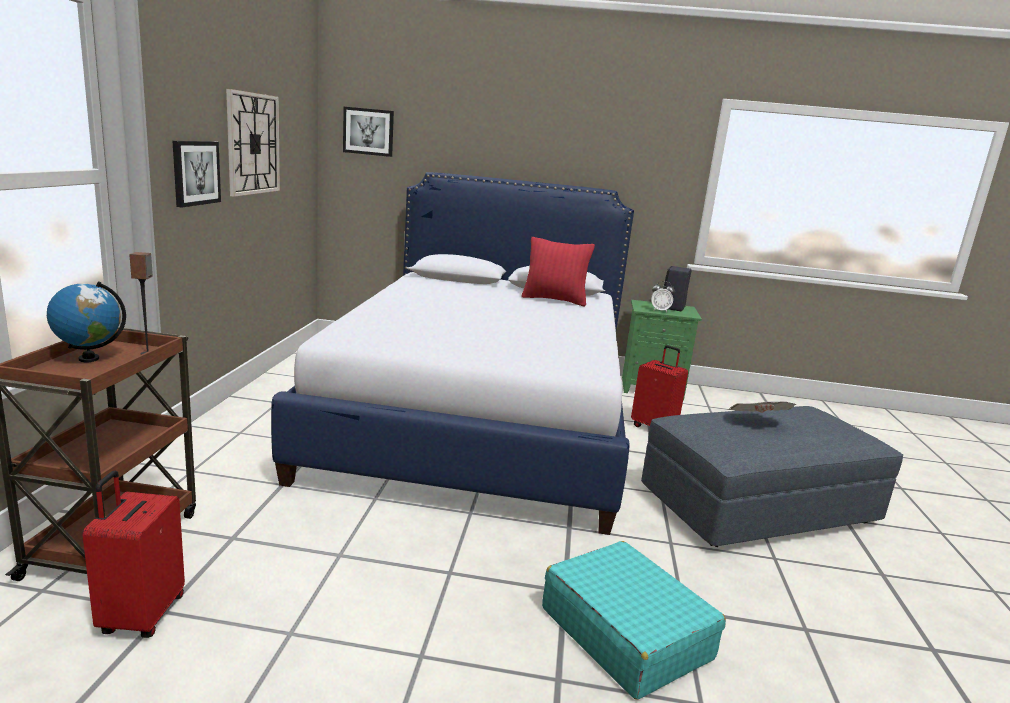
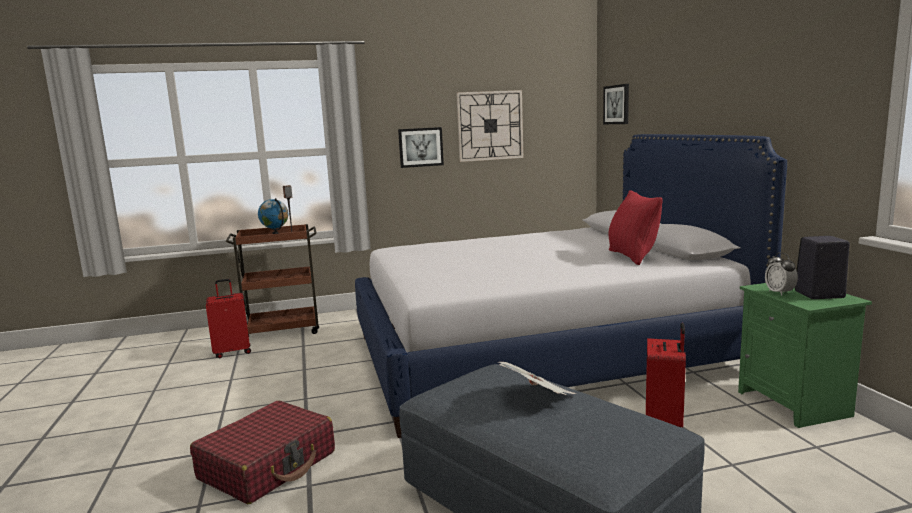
camera: 70 degrees right, 5 degrees down
(625, 632) = (268, 465): turquoise suitcase -> red suitcase

